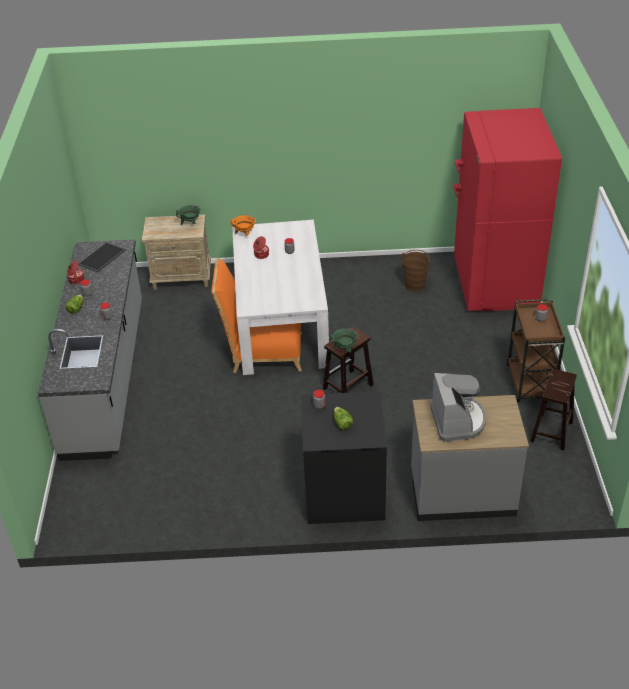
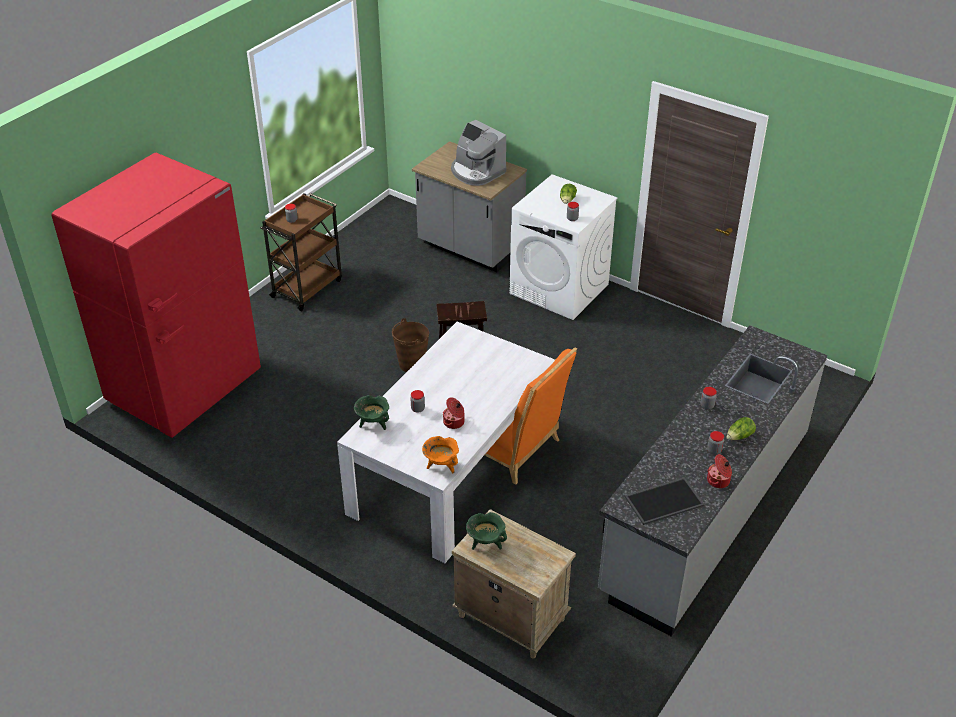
camera: 145 degrees left, 0 degrees up
(343, 494) = (559, 289): black washing machine -> white washing machine
(345, 349) = (472, 304): green cooking pot -> green cooking pot (373, 424)
(414, 284) = (259, 435): brown bucket -> brown bucket (411, 364)
(457, 421) = (476, 172): coffee machine -> coffee machine turned 75 degrees counterclockwise
(551, 432) = (348, 250): brown stool -> none

